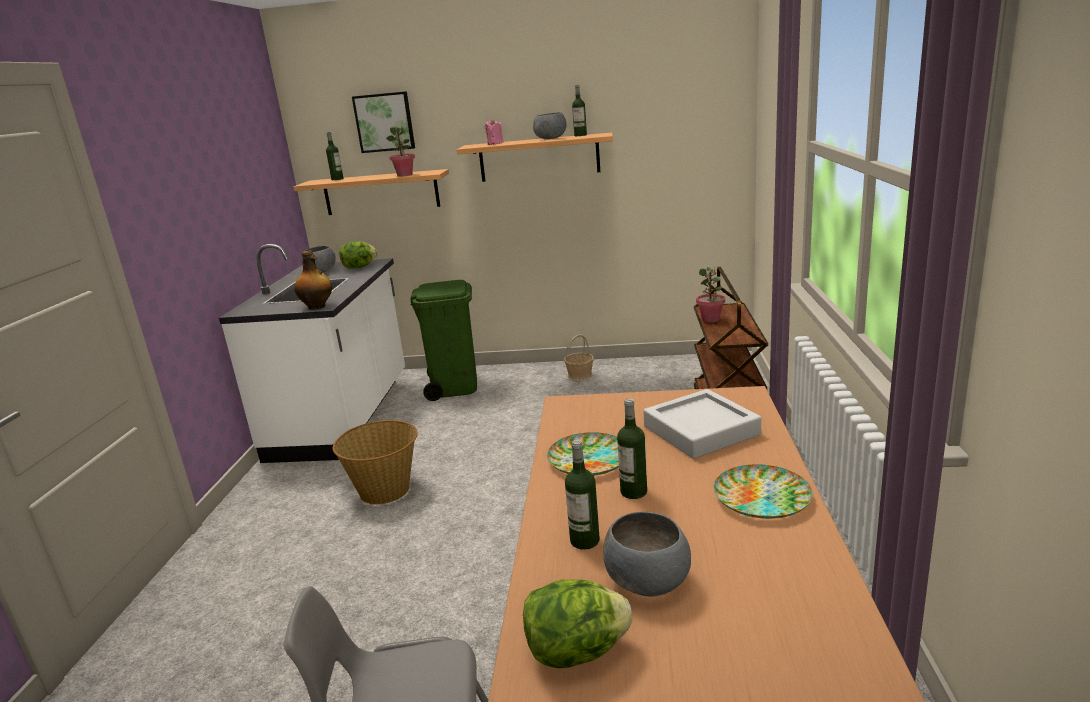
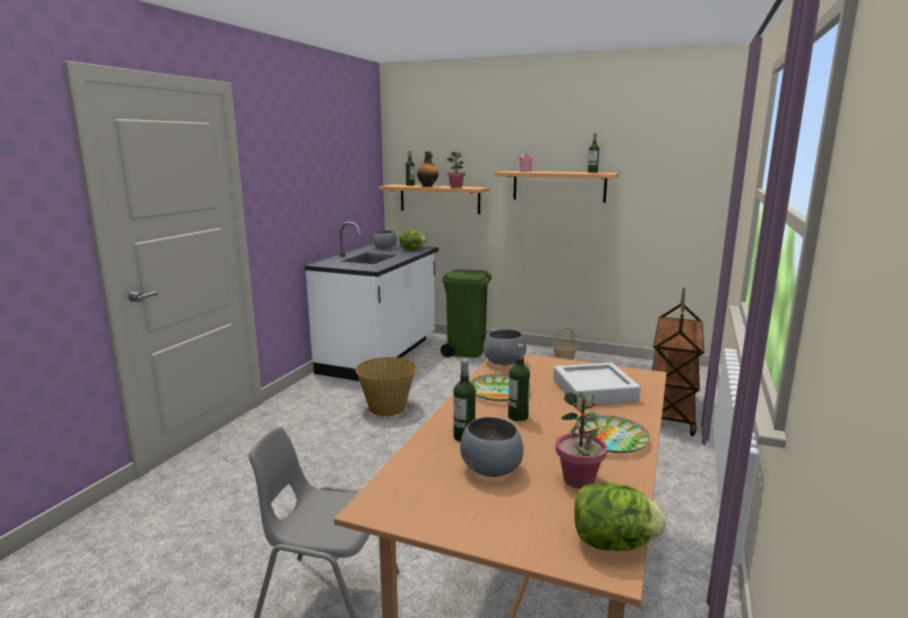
camera: 15 degrees right, 5 degrees down
(317, 307) = (369, 268): bottle -> bottle (427, 186)
(384, 122) = (450, 148): picture -> none
(550, 138) = (568, 172): grey bowl -> grey bowl (503, 362)
(576, 652) = (416, 495): lettuce -> lettuce (613, 543)
(710, 319) = (666, 328): potted plant -> potted plant (579, 480)

